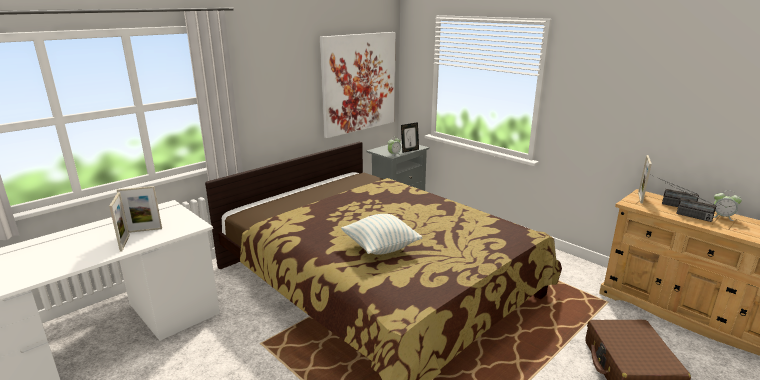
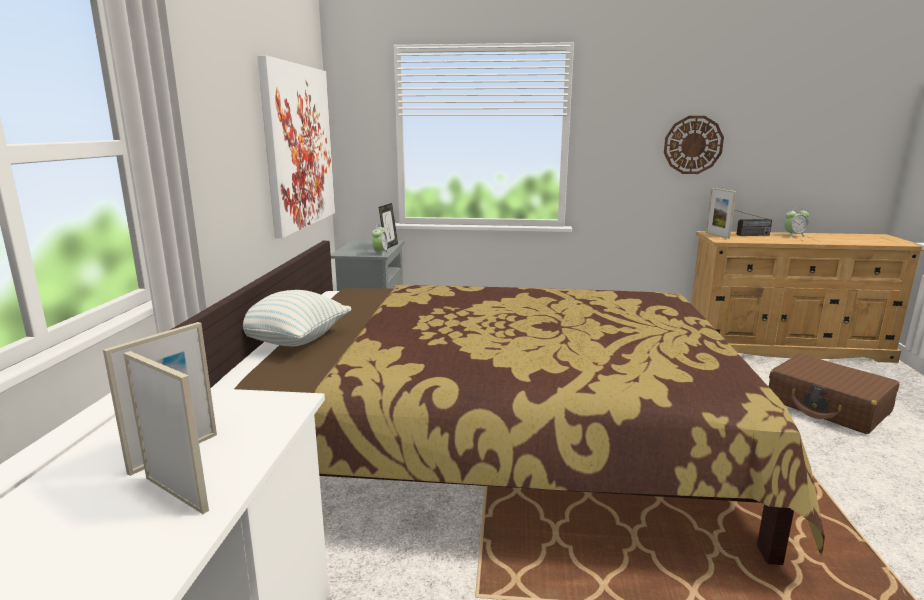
camera: 40 degrees left, 5 degrees down
(380, 248) = (574, 351): pillow -> pillow (292, 340)
(642, 113) = (693, 145): none -> wall clock
(684, 214) = (773, 239): radio -> none

